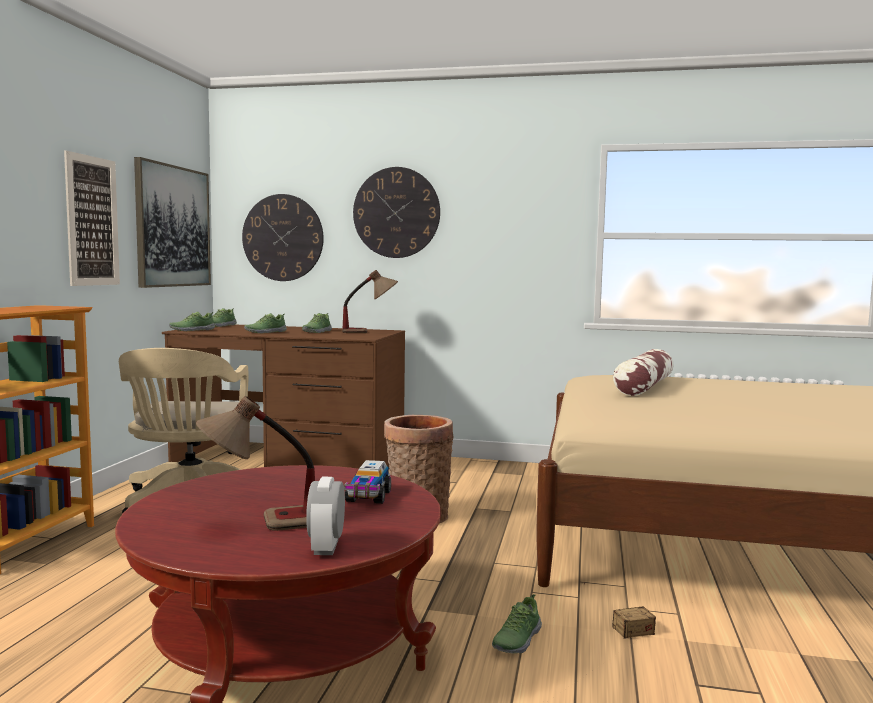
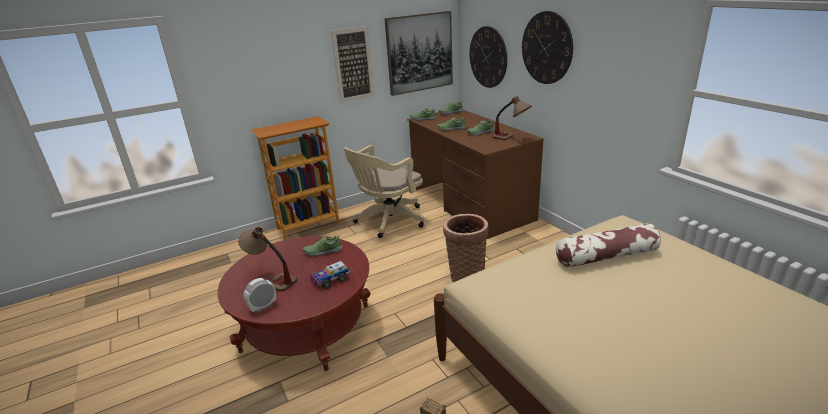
camera: 50 degrees right, 20 degrees up
(516, 640) = (379, 381): shoe -> shoe (323, 251)

